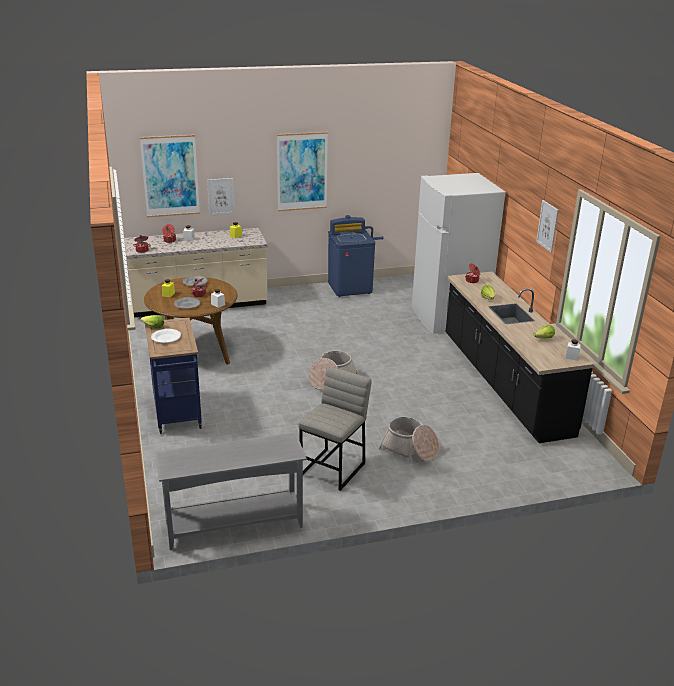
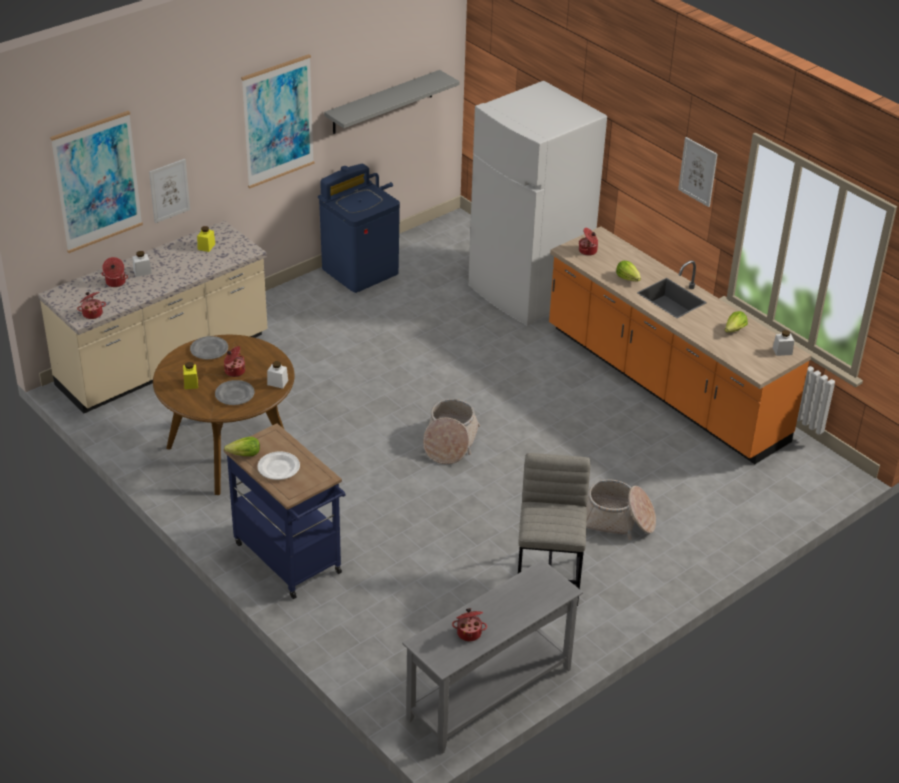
camera: 25 degrees left, 10 degrees up
(204, 459) = (469, 632): none -> cooking pot
(381, 180) = (383, 102): none -> grey shelf
(503, 383) = (663, 385): black counter -> orange counter

